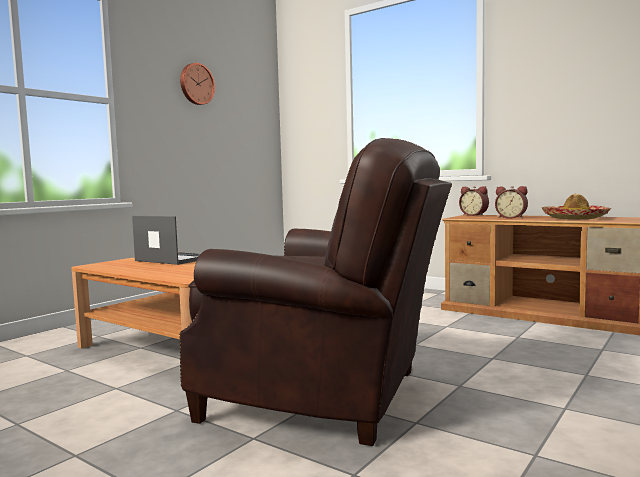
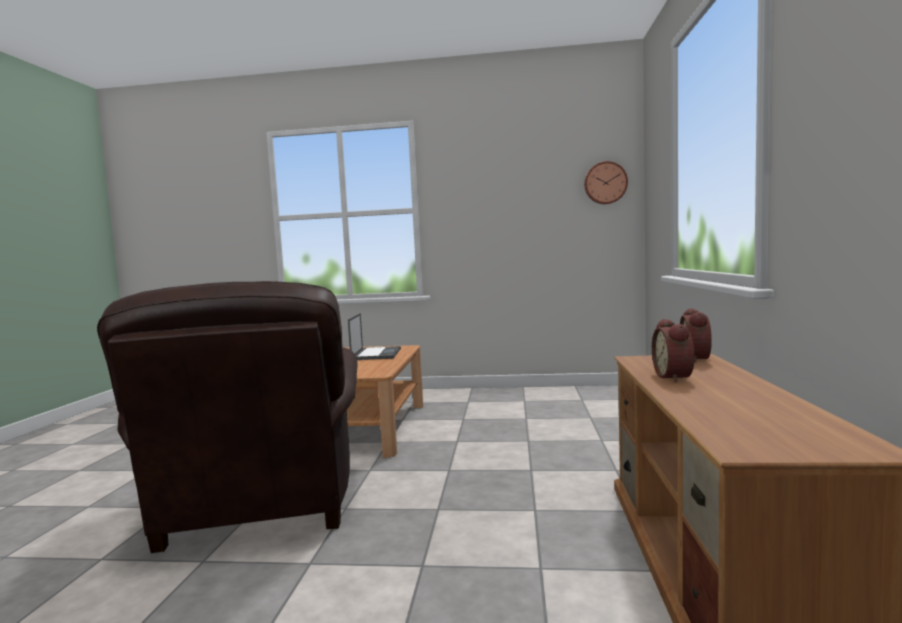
camera: 60 degrees right, 0 degrees up
(196, 84) = (510, 177): wall clock -> wall clock (605, 183)
(575, 218) = (741, 405): hat -> none

